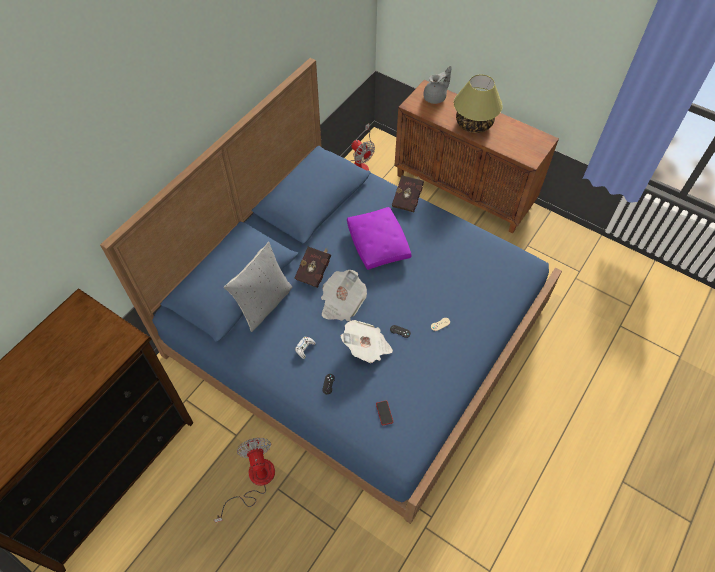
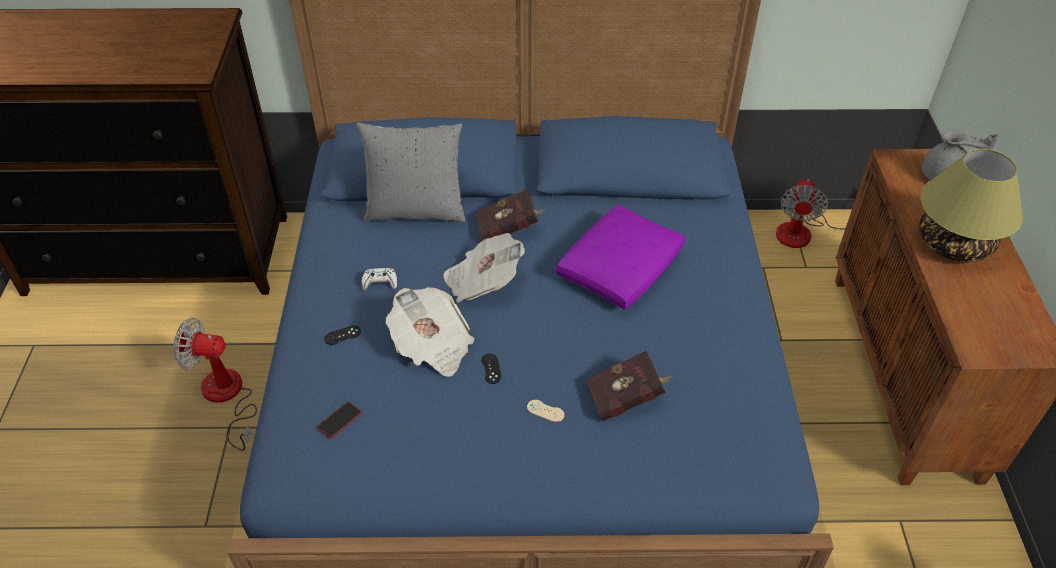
camera: 55 degrees right, 10 degrees down
(255, 481) = (226, 397): fan -> fan turned 120 degrees counterclockwise
(408, 199) = (736, 260): red book -> red book (627, 398)

